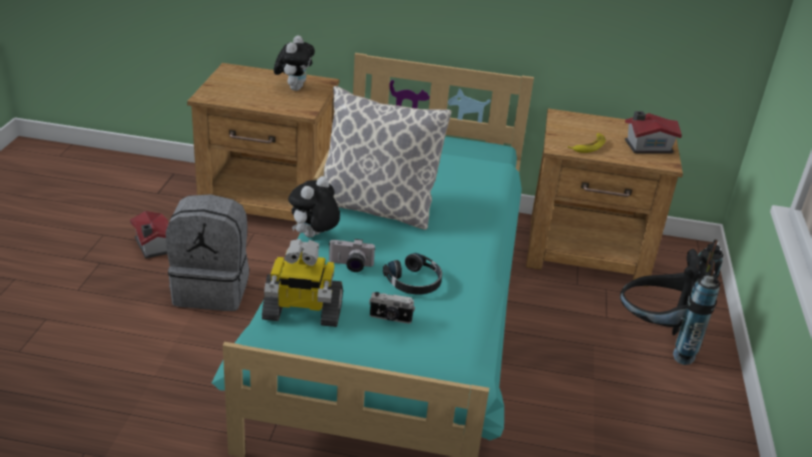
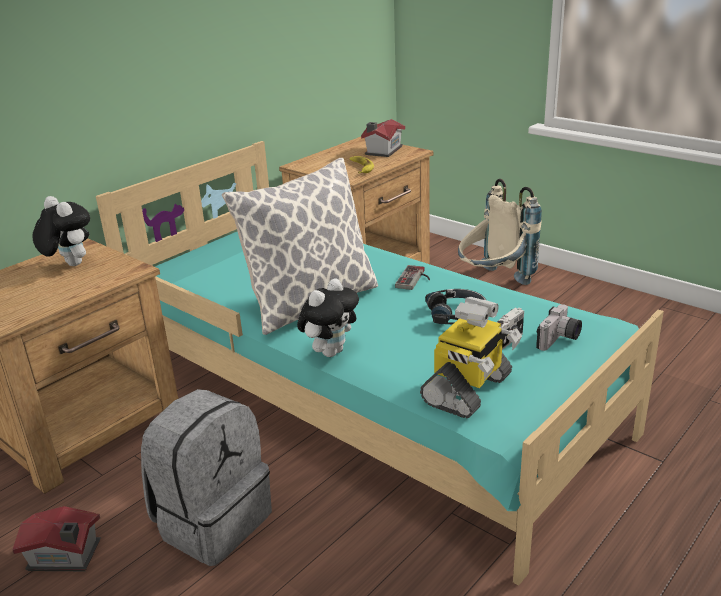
camera: 55 degrees left, 5 degrees down
(313, 237) = (330, 351): plush toy -> plush toy turned 120 degrees counterclockwise
(350, 266) = (404, 342): camera -> camera (559, 340)
(458, 246) = (415, 279): none -> game controller
(657, 338) = (493, 283): black backpack -> beige backpack

